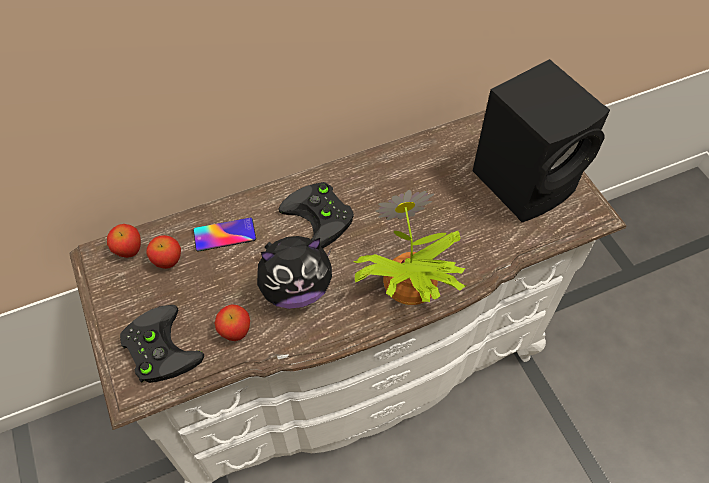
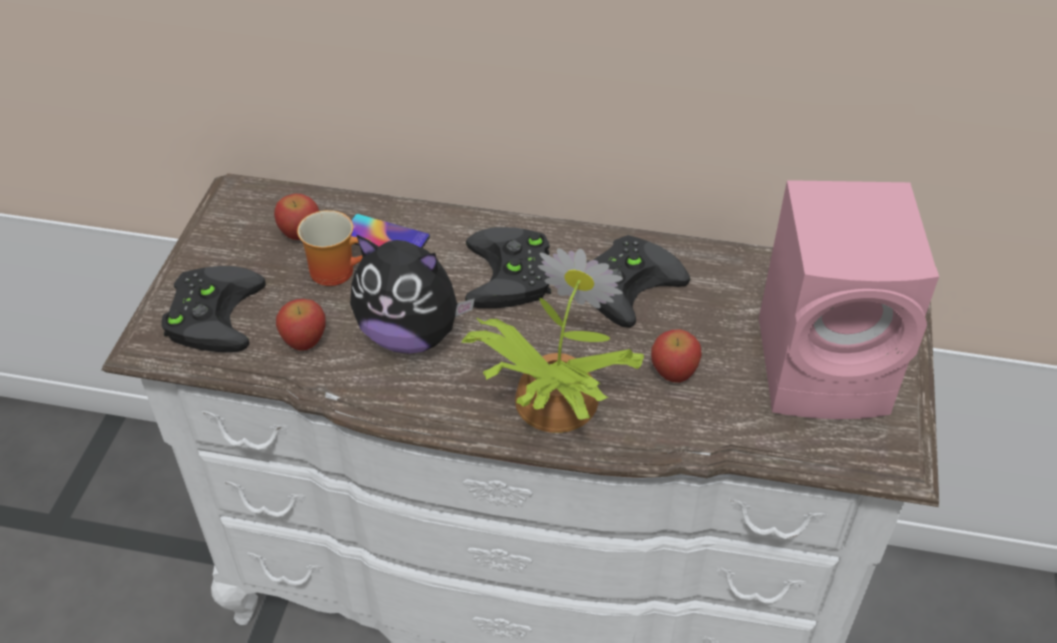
camera: 35 degrees right, 10 degrees down
(128, 249) = (271, 202): apple -> apple (673, 371)
(214, 272) = (338, 269): none -> mug
(388, 185) = (628, 281): none -> black game controller
(526, 181) = (827, 368): black speaker -> pink speaker

